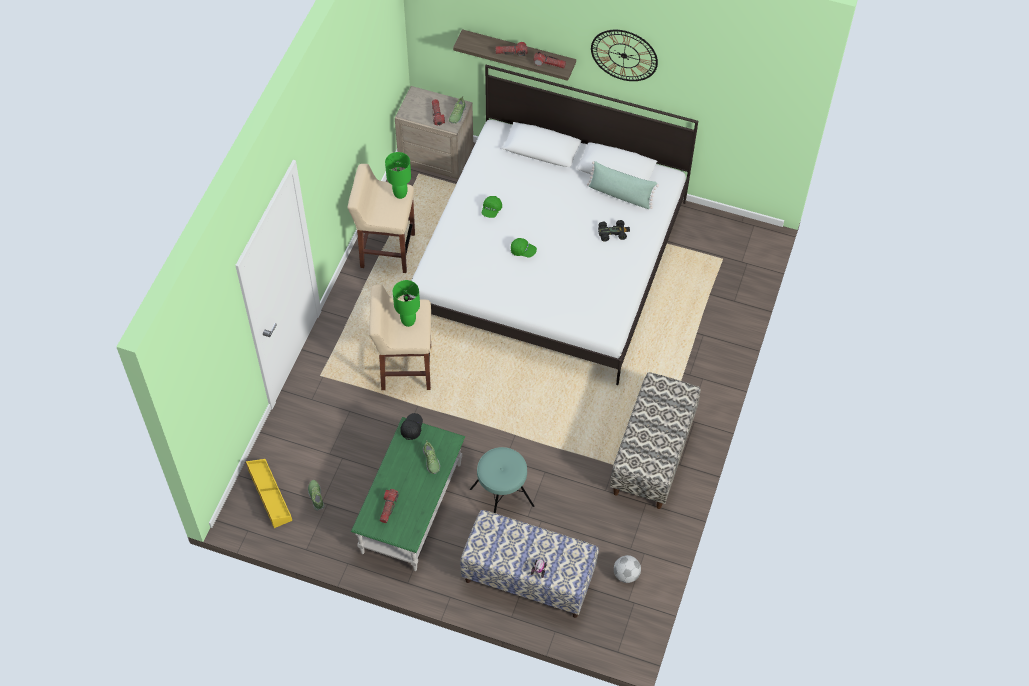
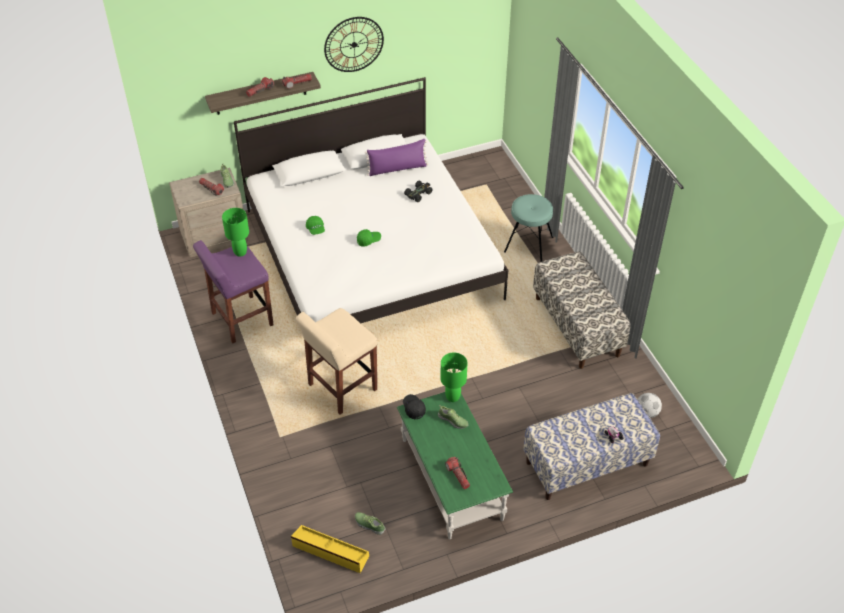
camera: 40 degrees left, 10 degrees down
(386, 250) = (241, 319): beige stool -> purple stool
(408, 321) = (342, 330): green table lamp -> green table lamp (453, 397)
(501, 497) = (508, 424): turquoise stool -> turquoise stool (528, 245)
(620, 195) = (397, 169): green pillow -> purple pillow

